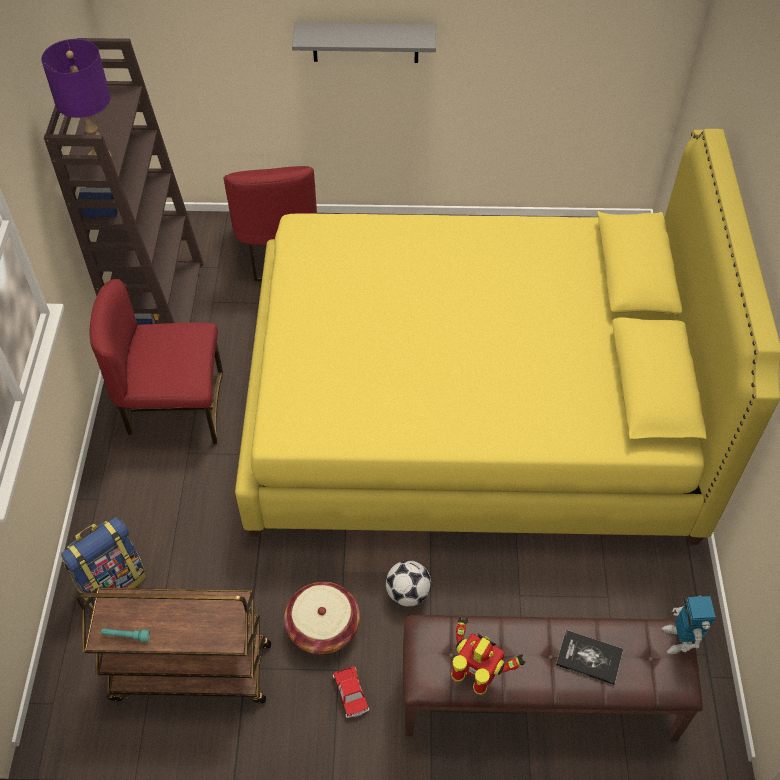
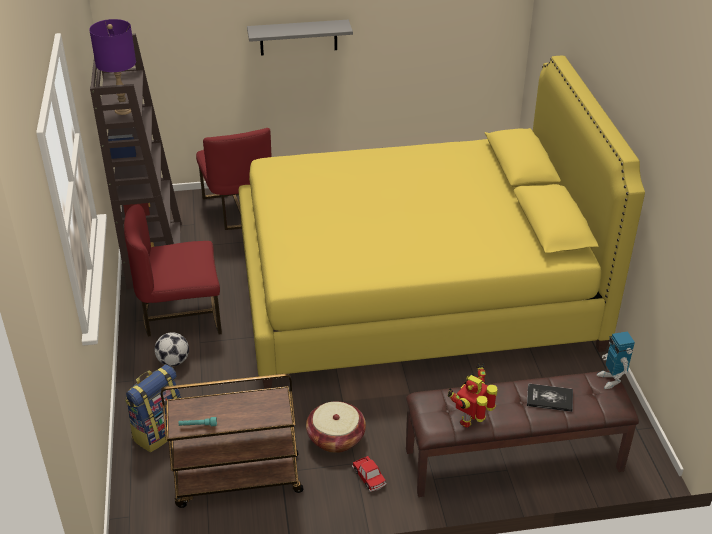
camera: 10 degrees left, 15 degrees down
(408, 593) = (396, 408): football -> football (173, 361)
(477, 677) = (471, 420): toy robot -> toy robot turned 75 degrees counterclockwise

